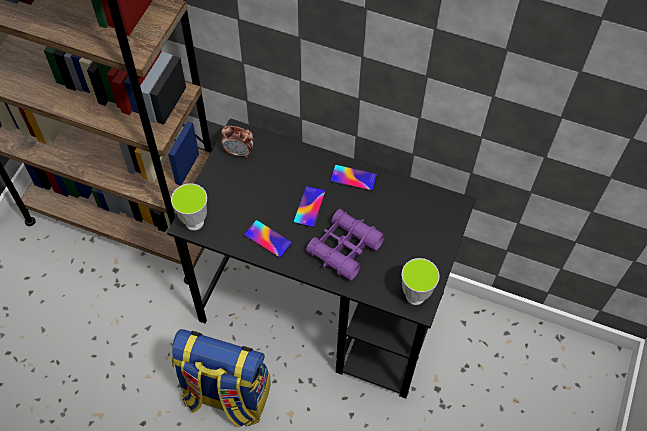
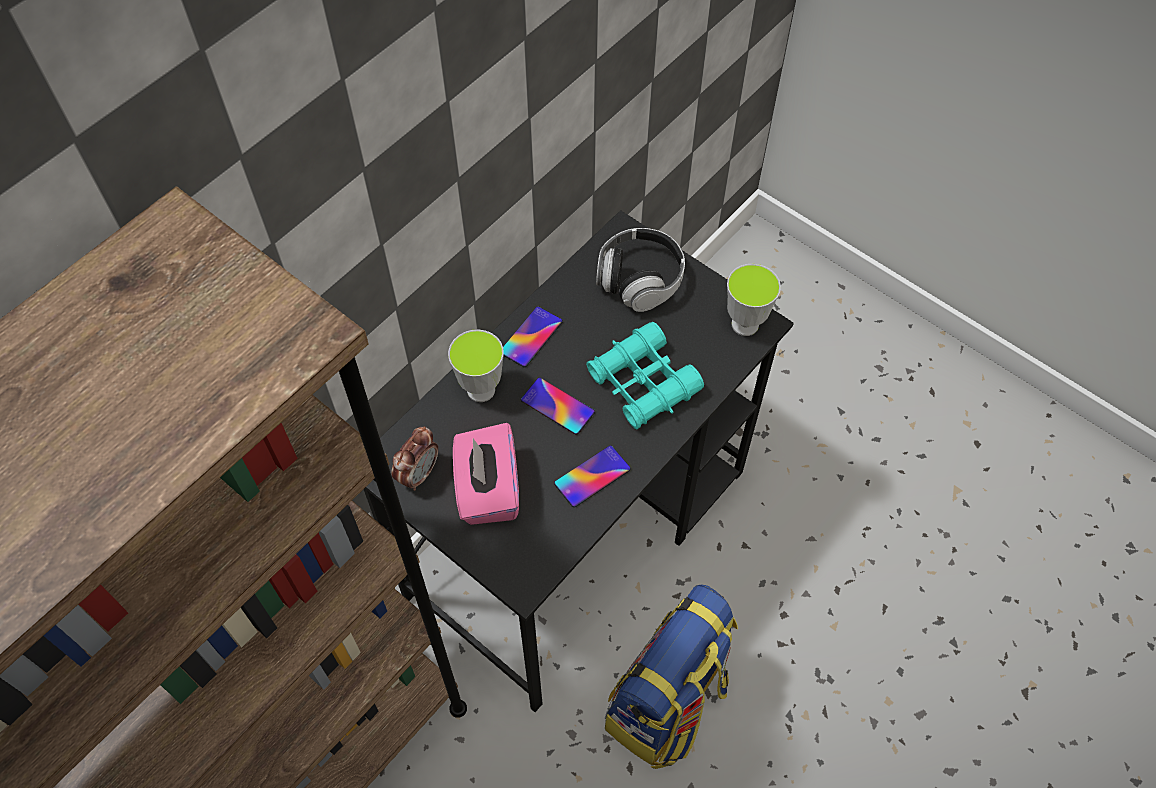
camera: 70 degrees left, 0 degrees up
(194, 222) = (523, 572): cup -> cup (481, 390)
(240, 188) = (488, 489): none -> pink tissue box
(344, 248) = (643, 383): purple binoculars -> turquoise binoculars
(423, 224) = (639, 280): none -> headphones

